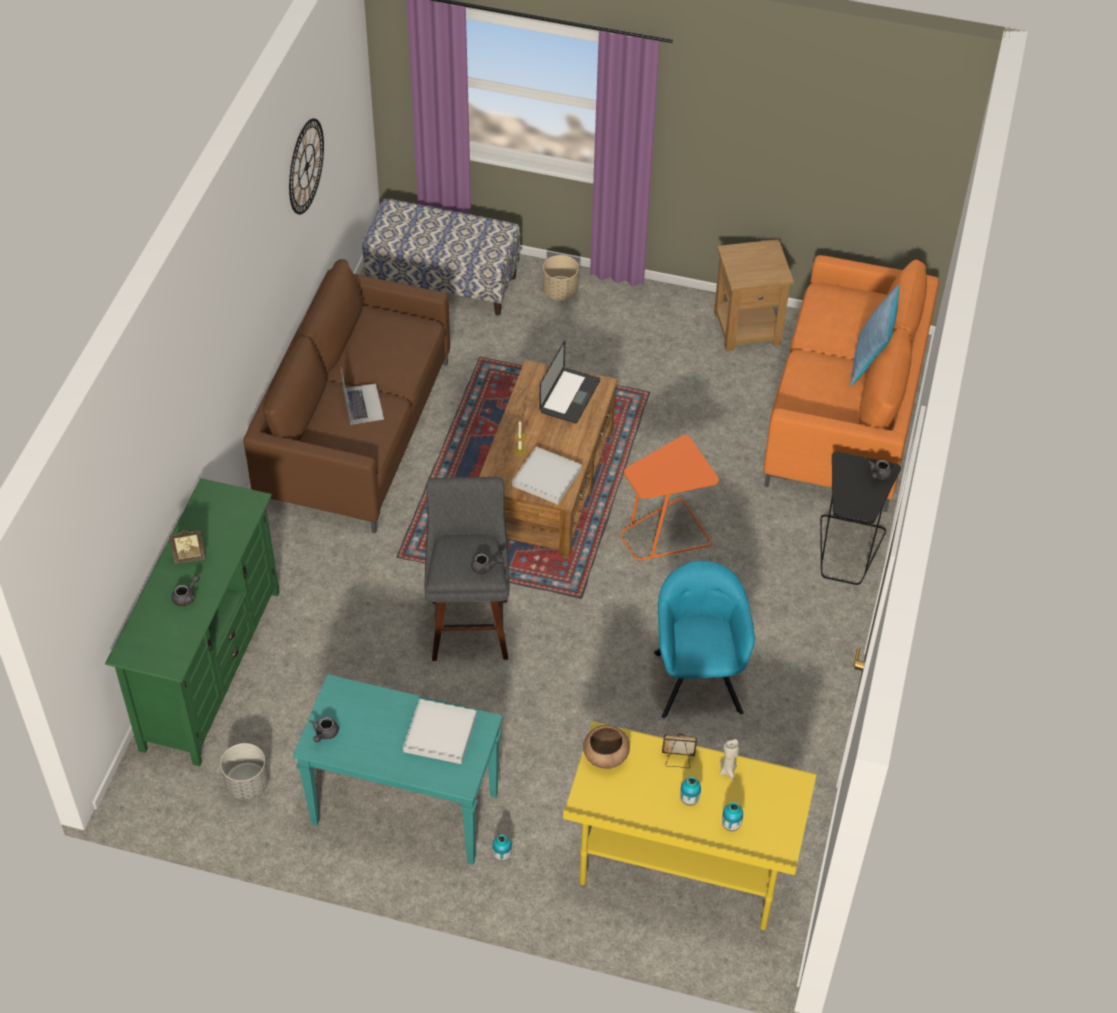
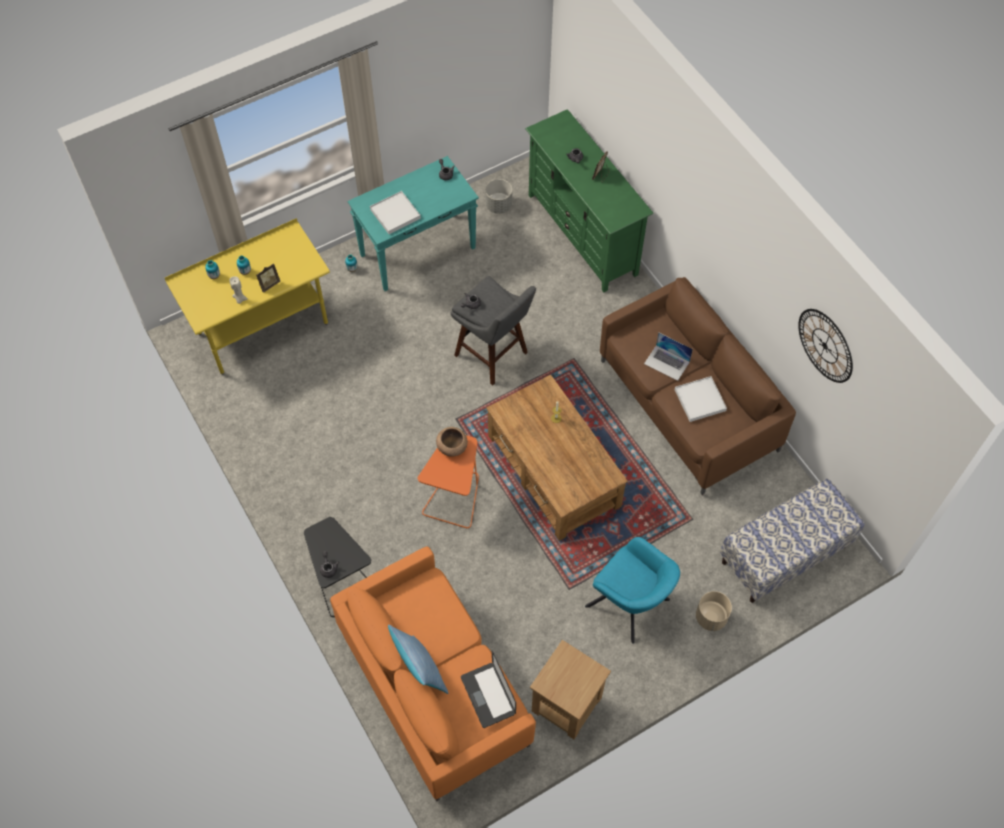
camera: 135 degrees right, 10 degrees up
(546, 477) = (522, 414): white tray -> white tray (700, 400)
(569, 396) = (572, 478): laptop -> laptop (488, 695)
(605, 756) = (305, 259): brown bowl -> brown bowl (452, 446)
(697, 678) = (349, 428): turquoise armchair -> turquoise armchair (630, 605)

